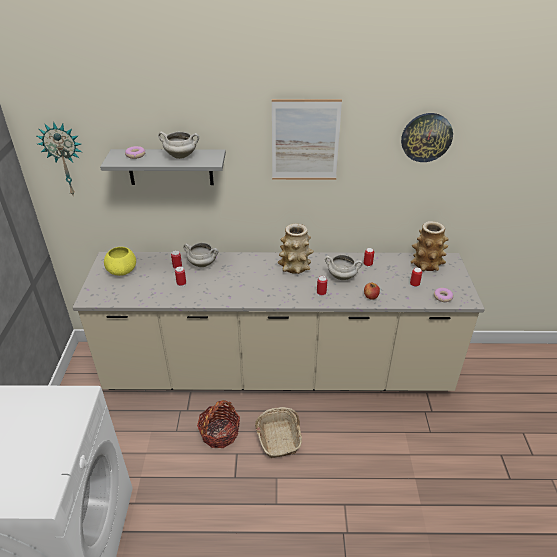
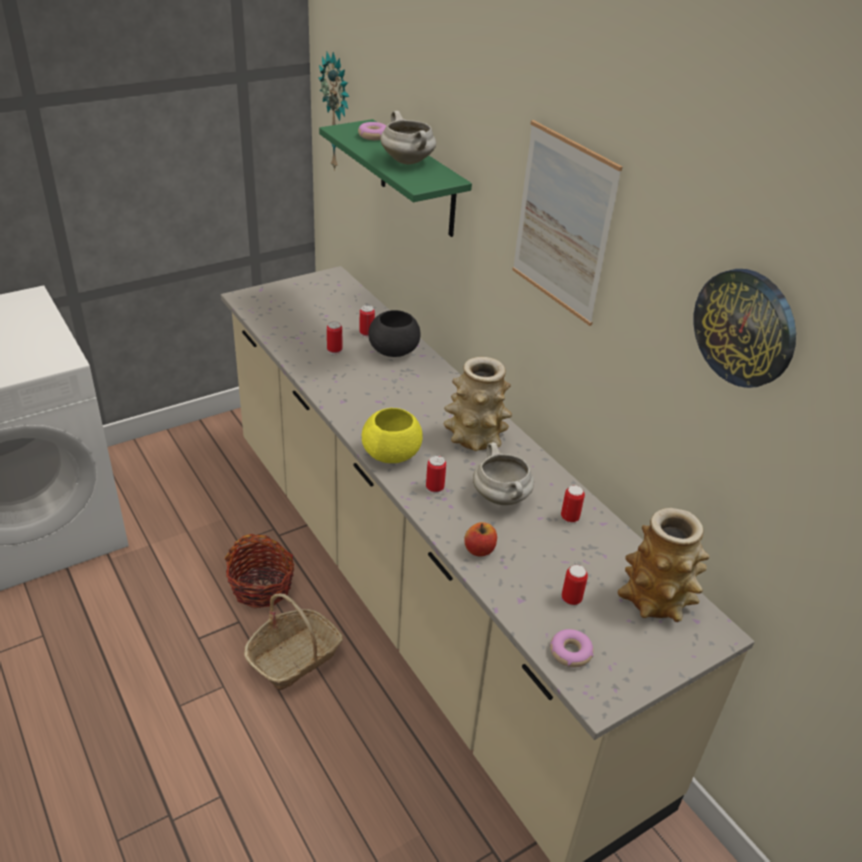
camera: 55 degrees right, 0 degrees up
(122, 270) = (319, 297): yellow bowl -> yellow bowl (392, 454)
(170, 167) = (417, 179): grey shelf -> green shelf
(203, 264) = (394, 350): white cooking pot -> black bowl

